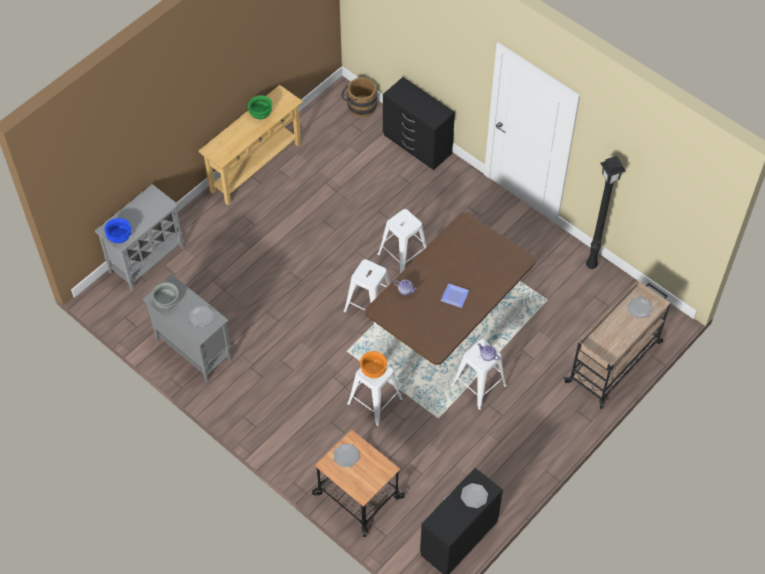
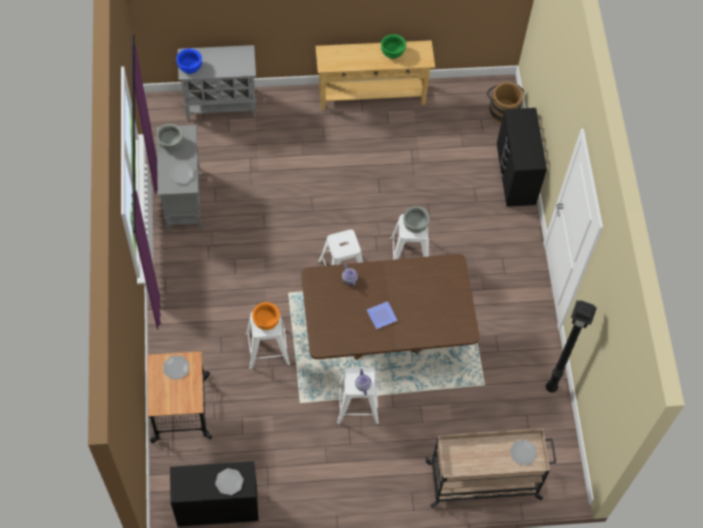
camera: 40 degrees right, 5 degrees up
(404, 221) = (415, 225): none -> grey bowl

